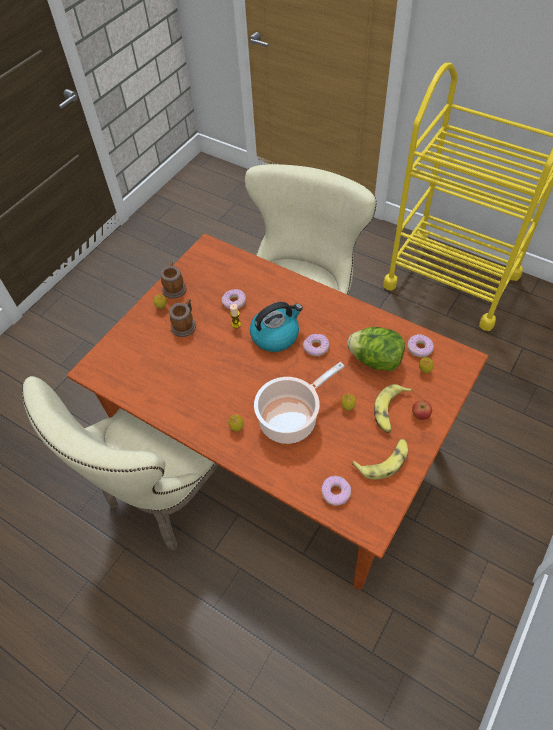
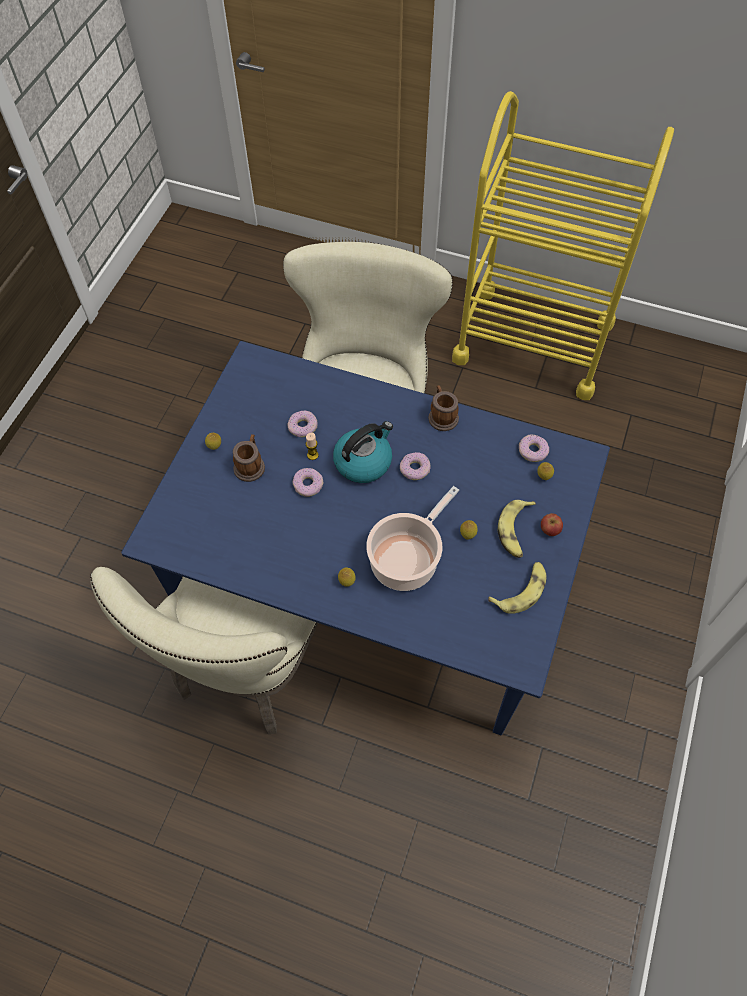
camera: 15 degrees left, 5 degrees up
(174, 287) = (223, 419): mug -> mug (442, 416)
(283, 446) = (375, 585): brown dining table -> blue dining table
(336, 492) = (477, 635): donut -> donut (308, 485)
(375, 360) = (486, 473): lettuce -> none

